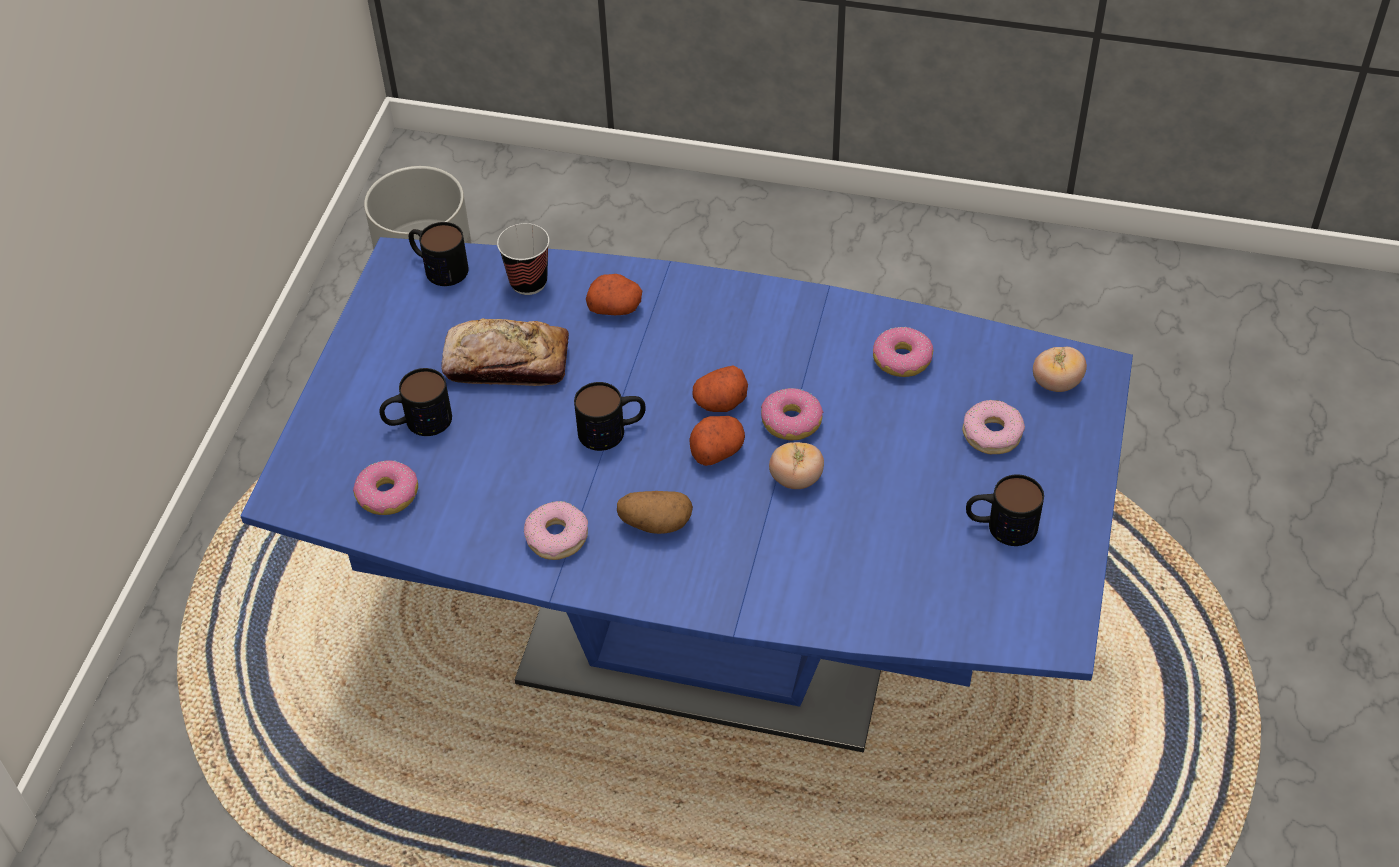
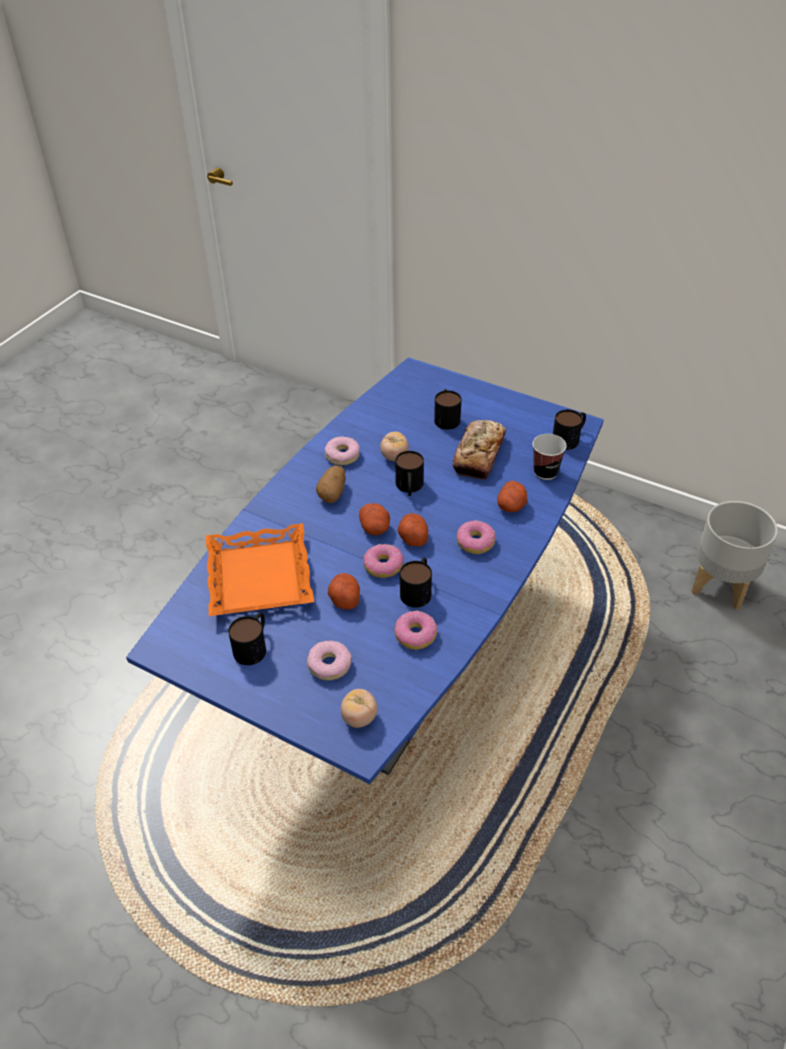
camera: 105 degrees right, 5 degrees down
(387, 495) = (399, 402): donut -> donut (475, 542)
(796, 479) = (336, 557): tomato -> tomato (394, 456)
(821, 374) = (418, 589): none -> mug
(871, 449) = (344, 598): none -> potato
(872, 560) = (260, 577): none -> orange tray

